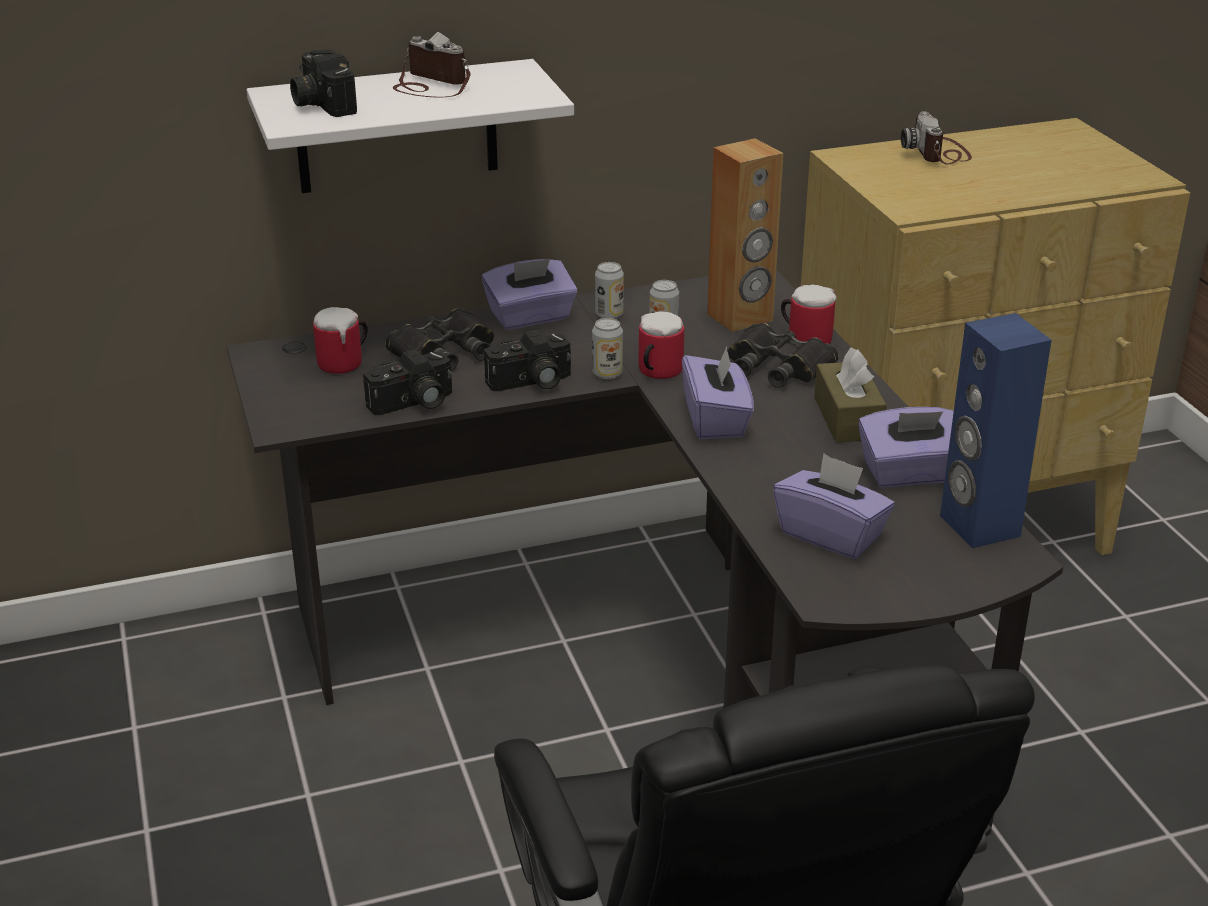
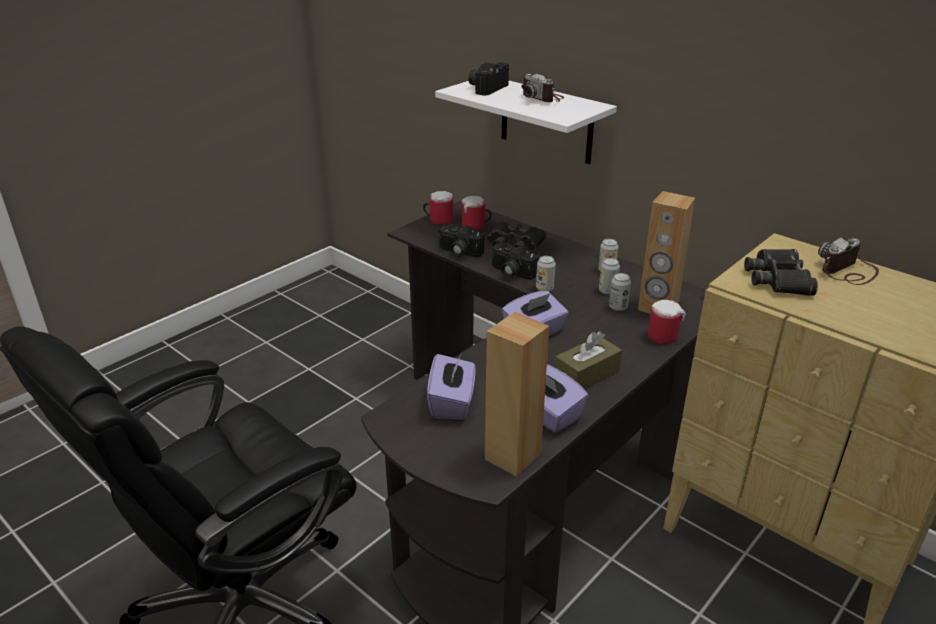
camera: 60 degrees right, 0 degrees up
(430, 85) = (542, 98): camera -> camera turned 135 degrees clockwise
(530, 317) = (575, 252): purple tissue box -> none
(655, 372) = (563, 301): mug -> mug (438, 220)
(711, 341) = (618, 307): none -> can
(777, 366) = (617, 335): black binoculars -> black binoculars (778, 279)
(978, 526) = (512, 456): blue speaker -> brown speaker

